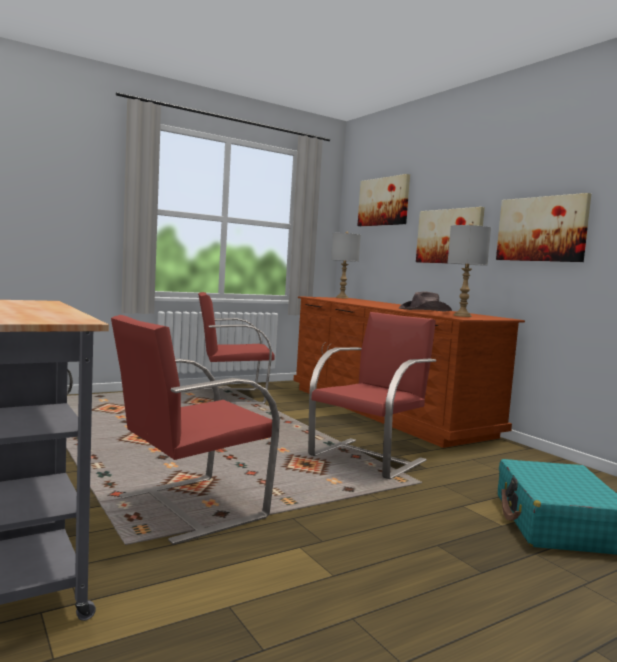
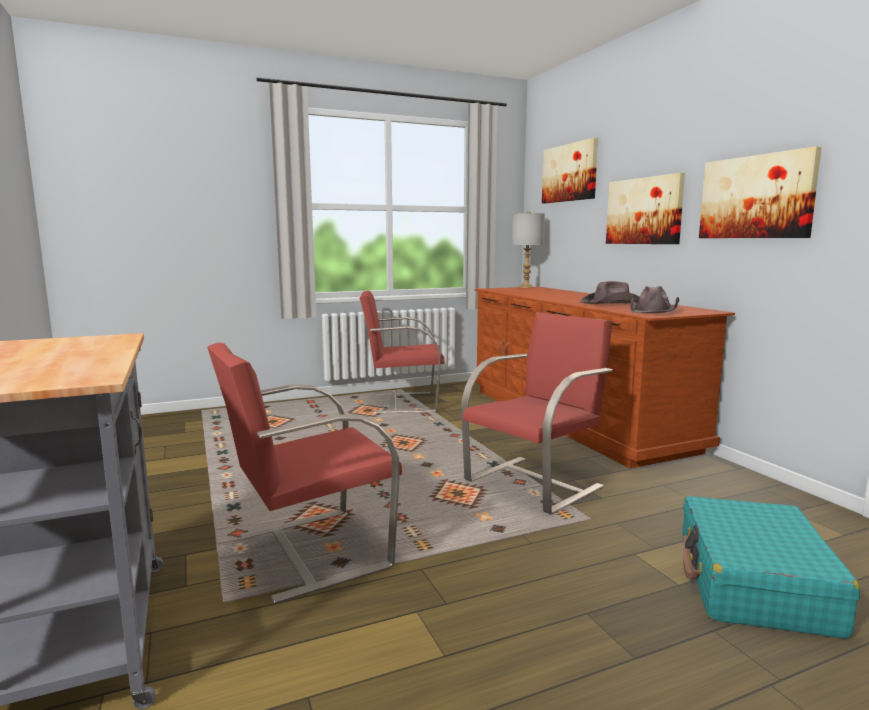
camera: 10 degrees right, 5 degrees up
(462, 316) = (654, 310): grey table lamp -> brown hat

